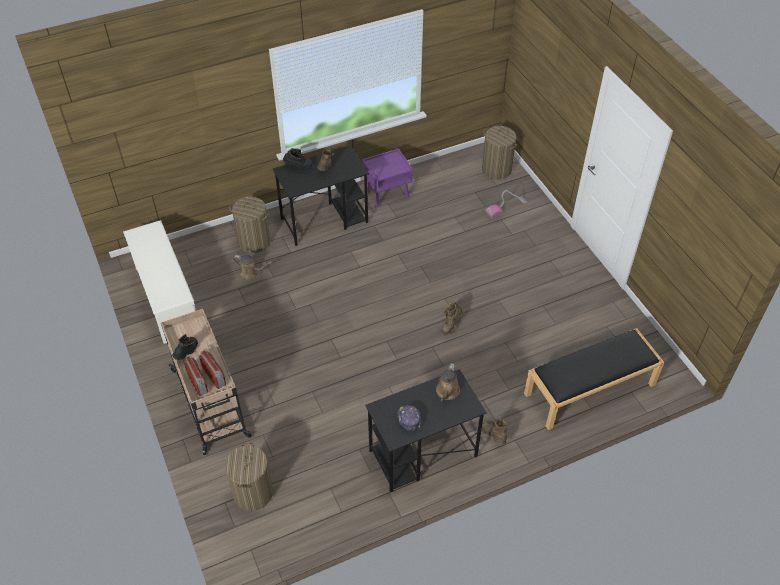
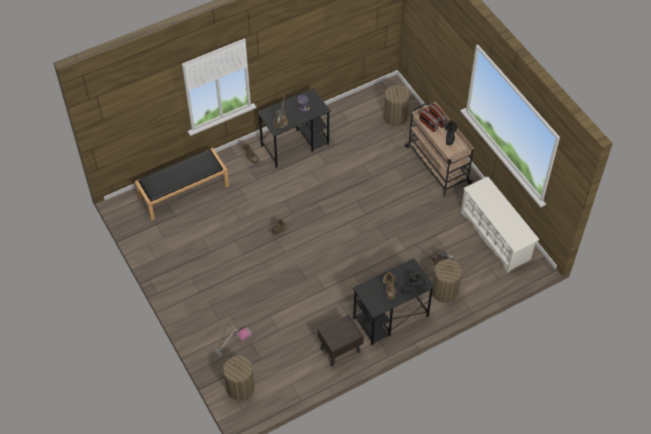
camera: 175 degrees right, 5 degrees up
(387, 194) = (340, 351): purple nightstand -> brown nightstand

